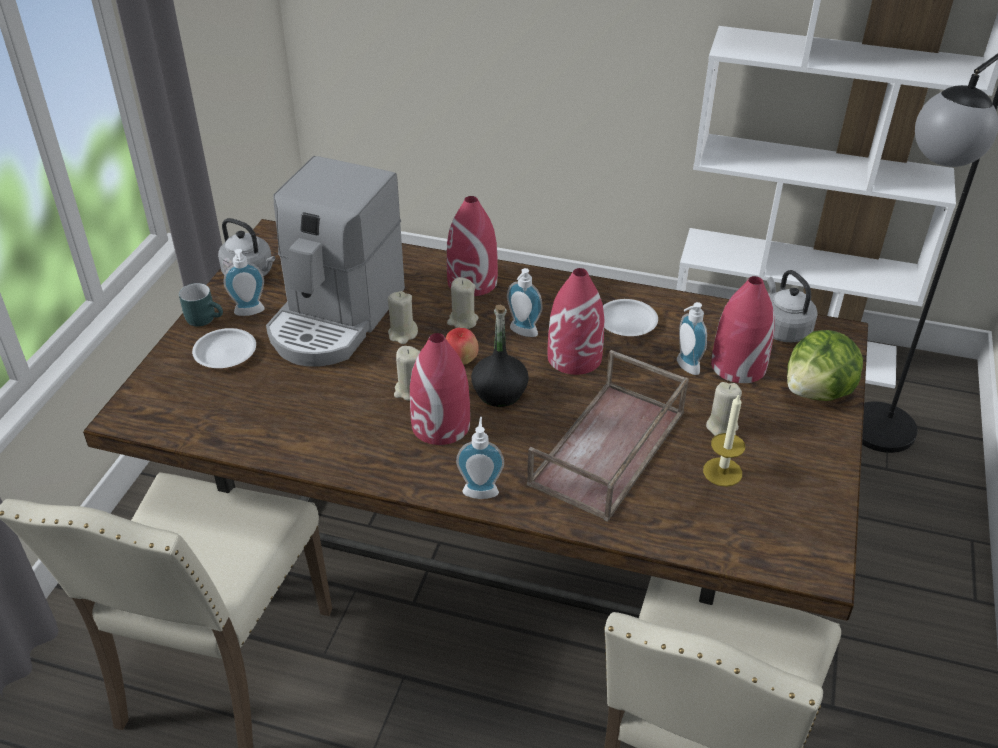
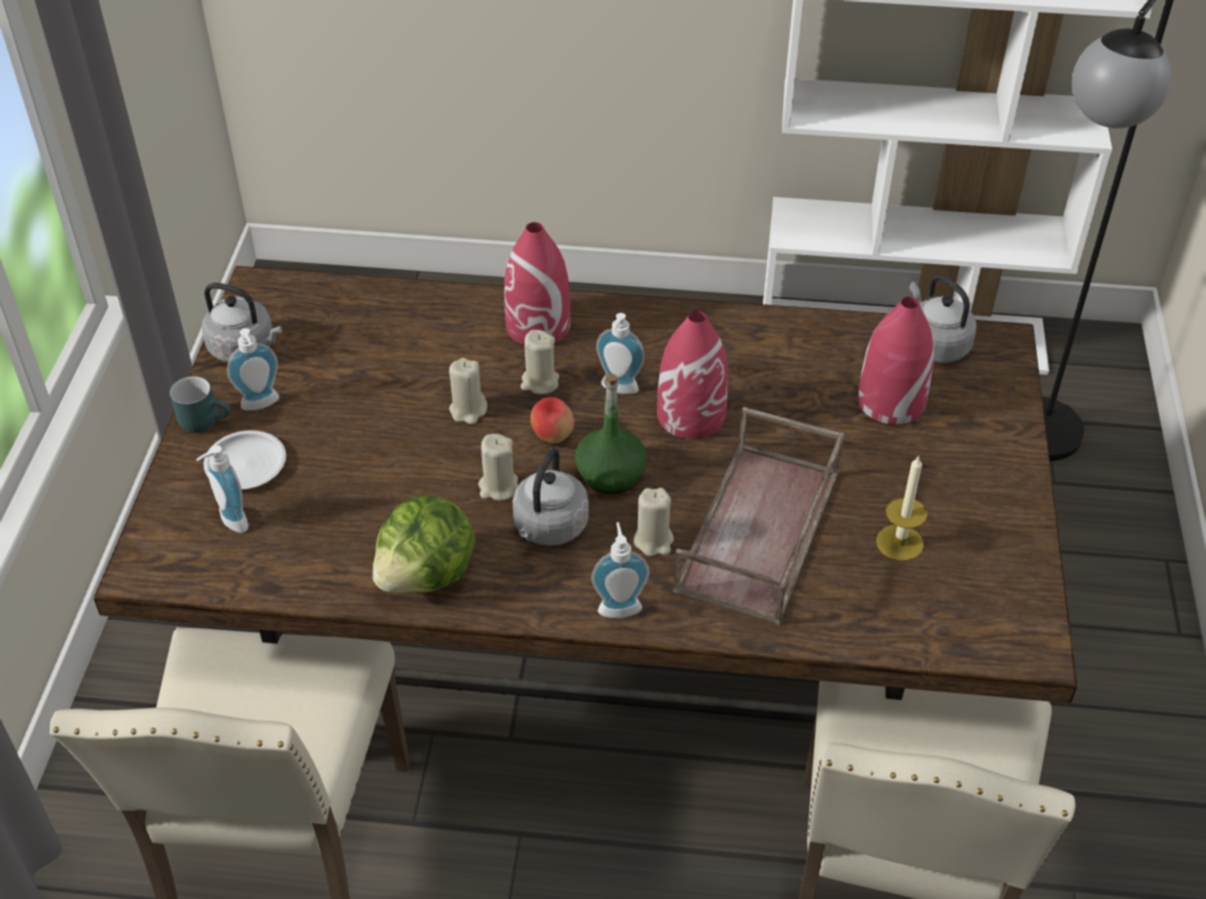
camera: 10 degrees left, 5 degrees up
(335, 318) = (376, 398): coffee machine -> none
(441, 425) = (549, 528): red vase -> grey kettle
(499, 393) = (610, 475): black bottle -> green bottle
(626, 322) = (744, 358): white plate -> none
(685, 367) = (827, 411): soap dispenser -> soap dispenser (229, 522)
(722, 427) = (888, 485): beige candle -> beige candle (653, 540)
(817, 392) = (990, 424): lettuce -> lettuce (428, 575)

